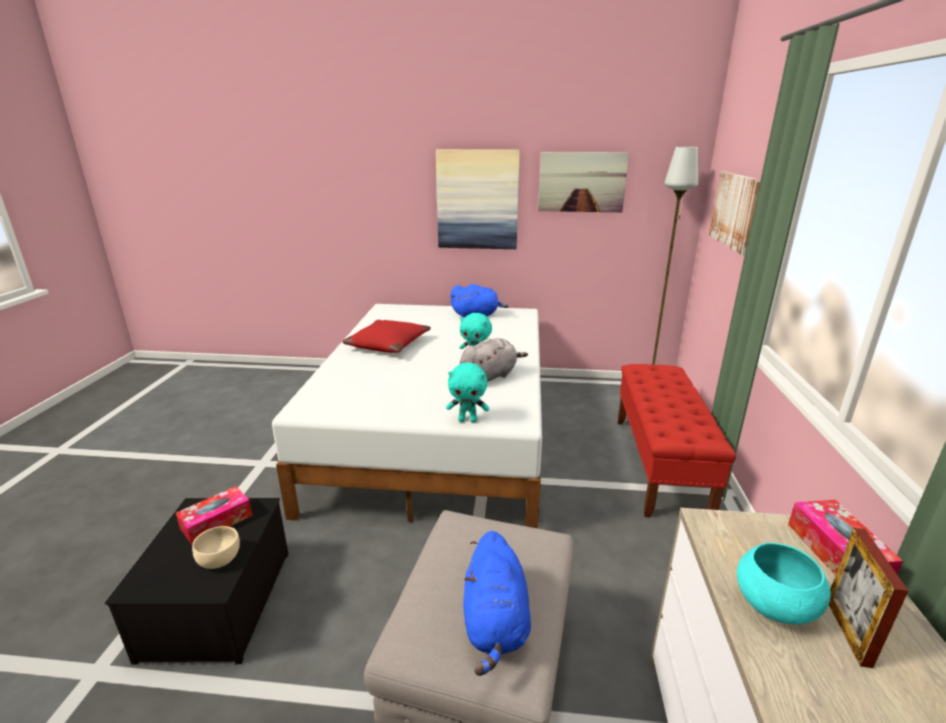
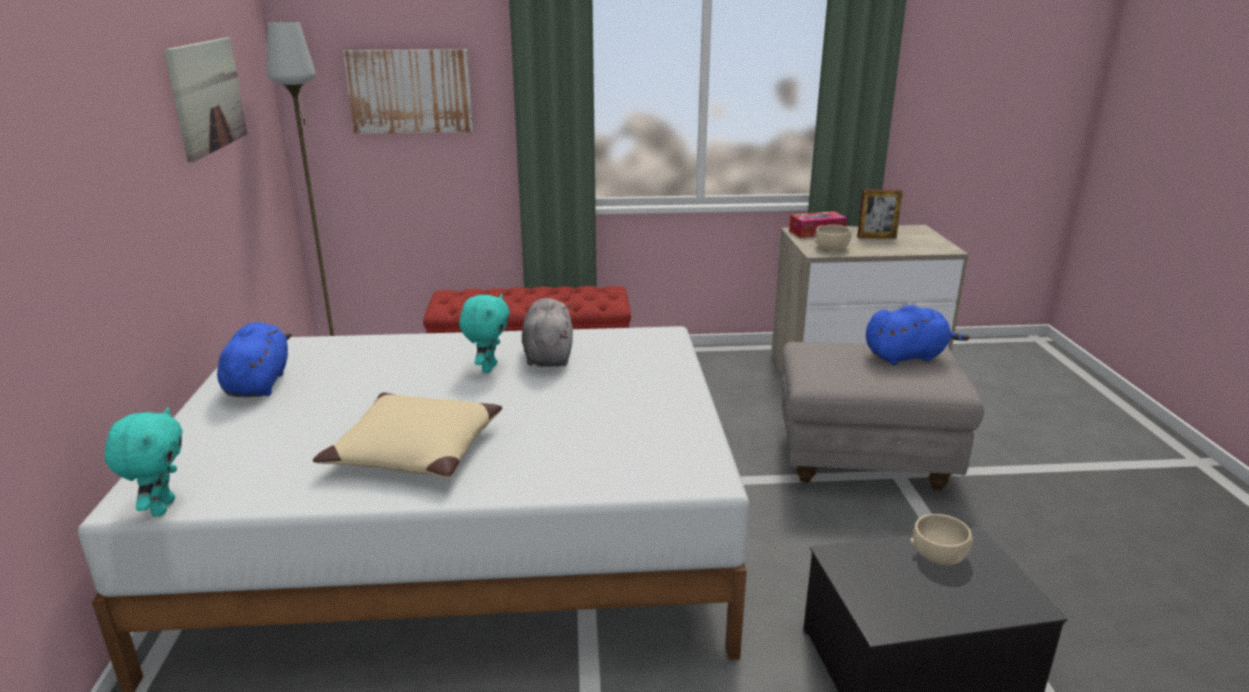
camera: 100 degrees left, 0 degrees up
(217, 522) = (890, 584): tissue box -> none
(387, 344) = (414, 451): red pillow -> beige pillow
(468, 420) = (675, 359): turquoise plush toy -> turquoise plush toy (161, 508)
(477, 200) = (127, 169): picture -> none
(490, 376) = (548, 355): grey plush toy -> grey plush toy turned 45 degrees clockwise
(741, 545) = (832, 248): none -> beige bowl
(773, 605) = (875, 246): turquoise bowl -> none

